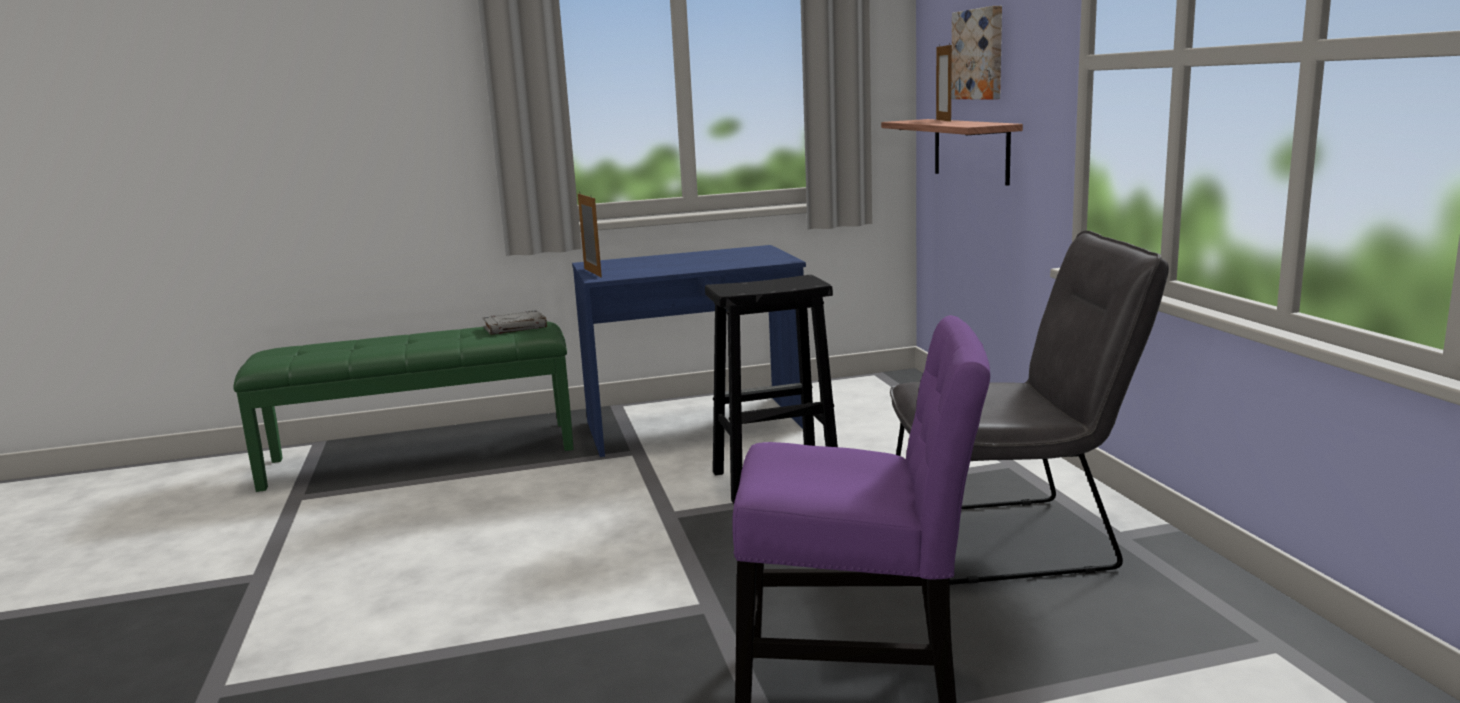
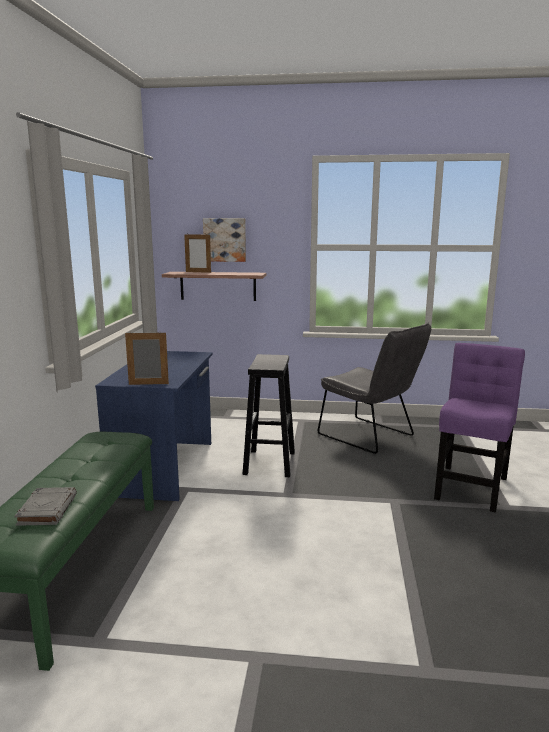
camera: 70 degrees left, 0 degrees up
(515, 327) = (98, 441): grey book -> grey book (47, 510)
(1015, 539) = (370, 437): grey chair -> grey chair turned 120 degrees clockwise

